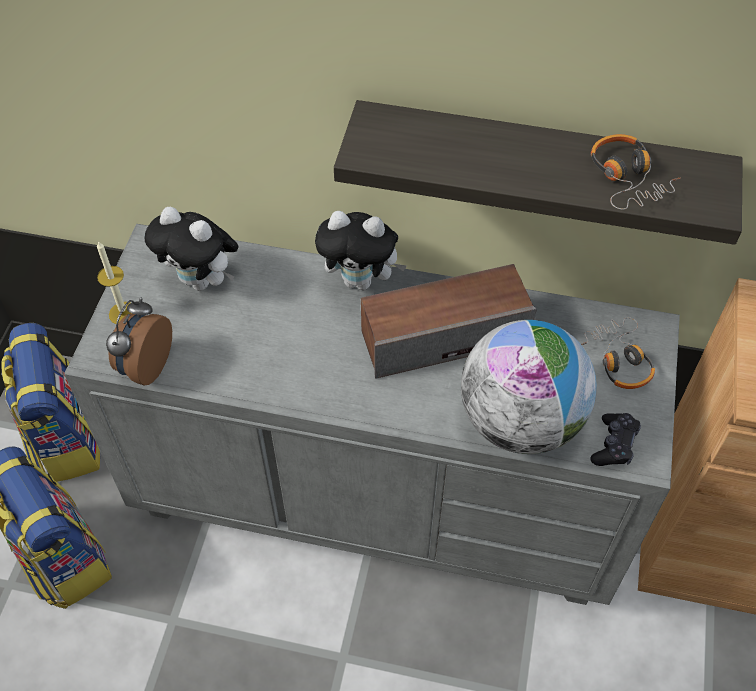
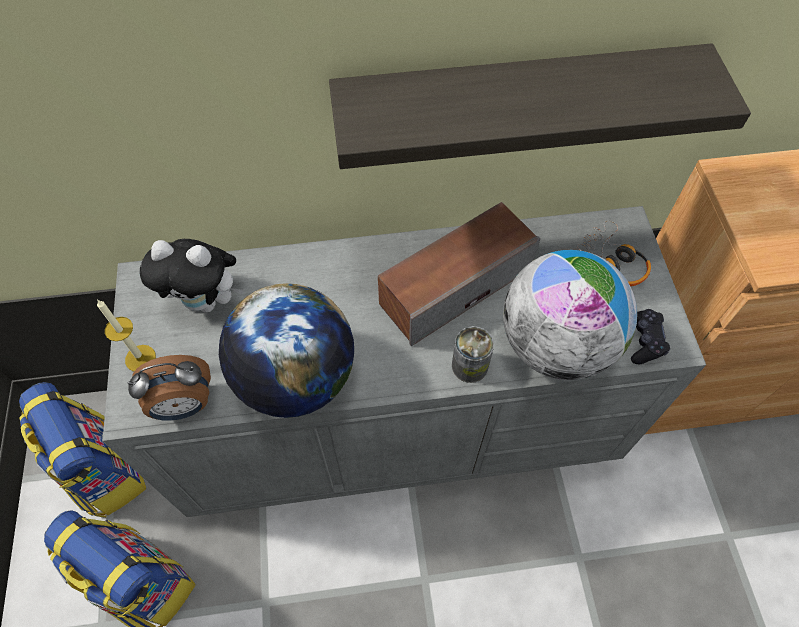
camera: 20 degrees left, 5 degrees up
(145, 366) = (184, 405): alarm clock -> alarm clock turned 105 degrees counterclockwise
(254, 373) = (295, 378): none -> globe
(361, 280) = (358, 256): plush toy -> none
(424, 414) = (469, 366): none -> can
(627, 178) = (625, 90): headphones -> none

